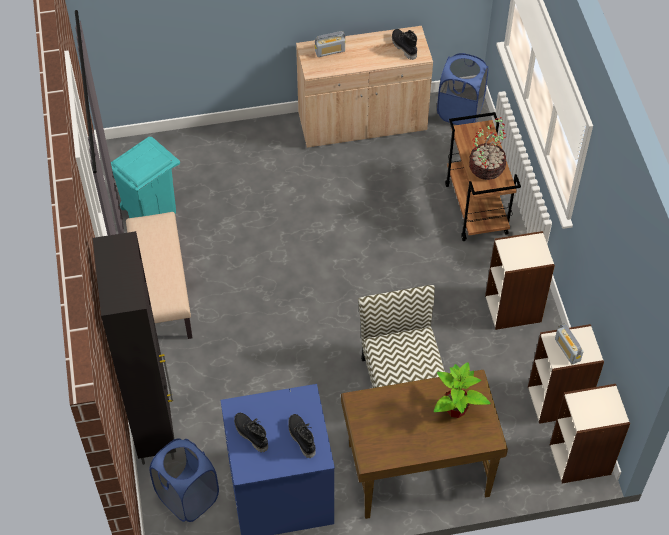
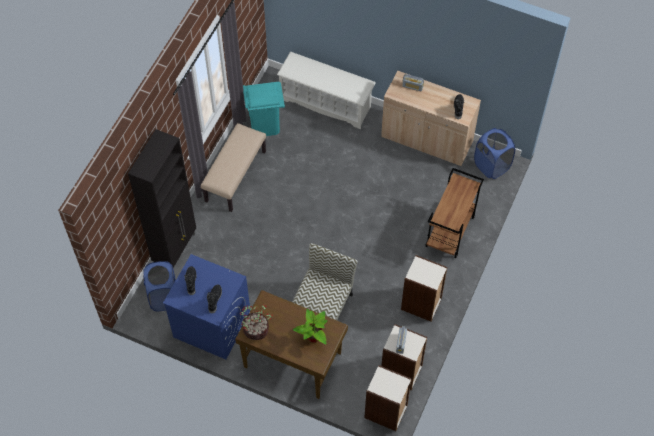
camera: 35 degrees right, 5 degrees up
(207, 145) = (326, 103): none -> white shoe rack
(487, 167) = (452, 210): potted plant -> potted plant (256, 329)

